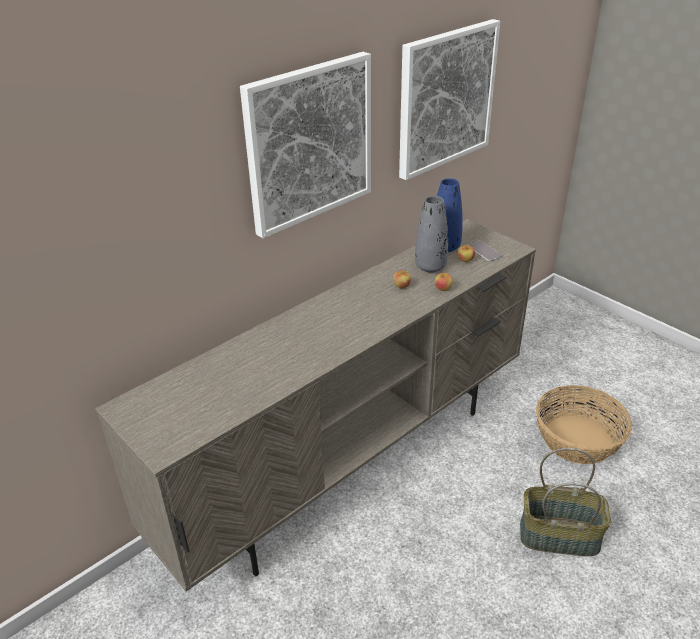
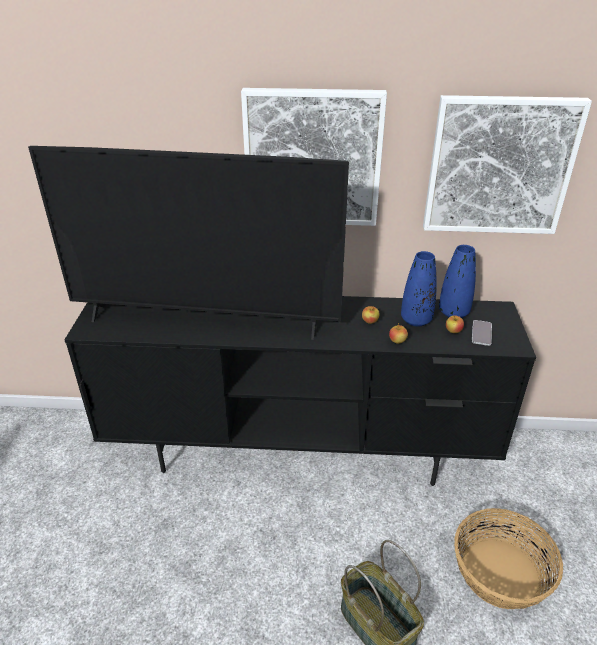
camera: 45 degrees right, 0 degrees up
(270, 366) = (204, 321): none -> television
(352, 463) = (300, 451): beige tv stand -> black tv stand
(430, 267) = (416, 320): grey vase -> blue vase

